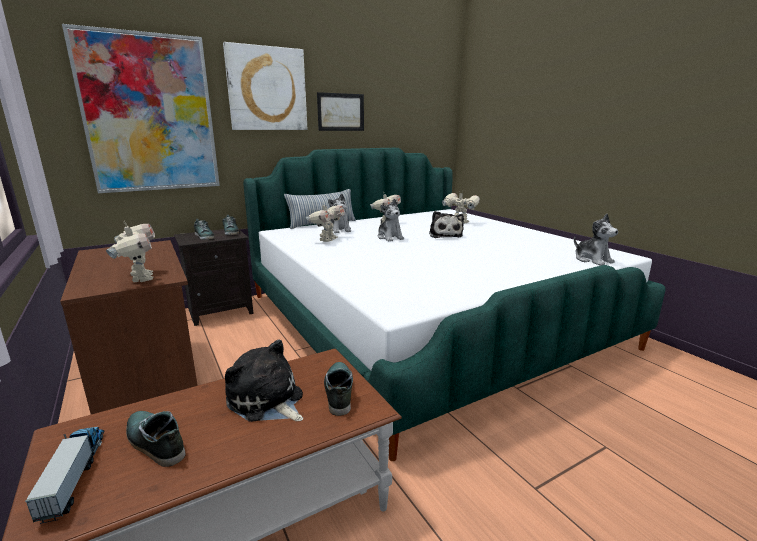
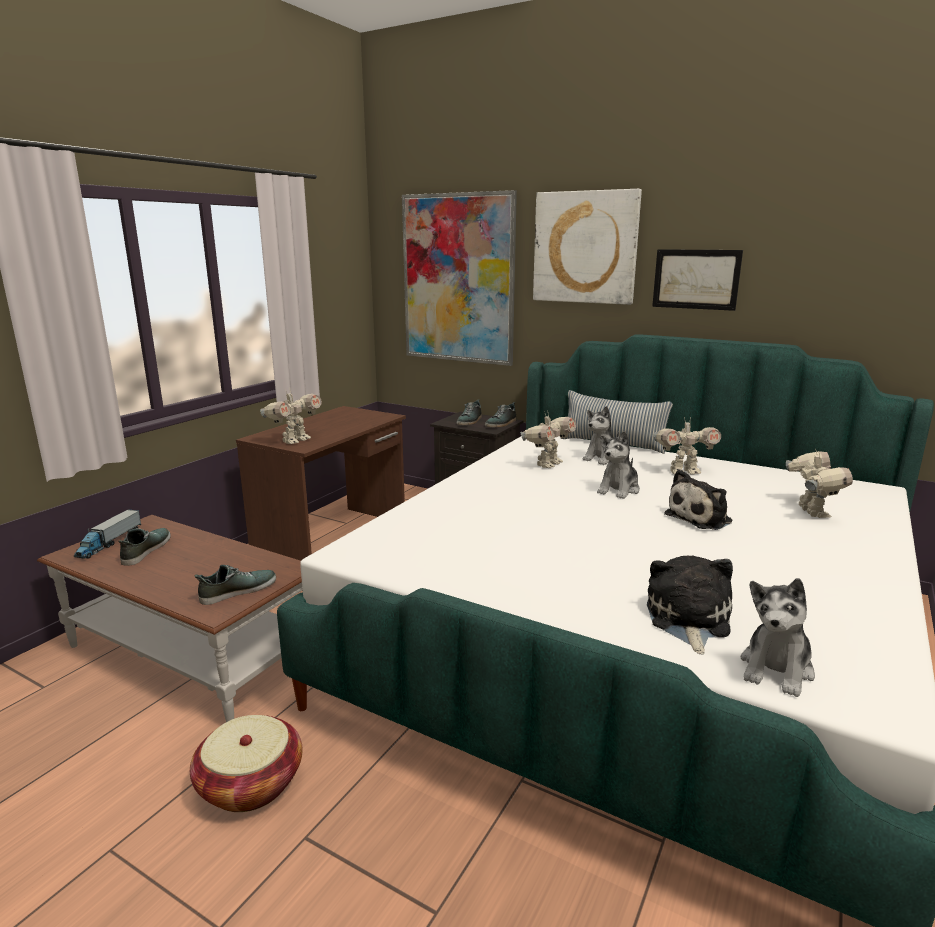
camera: 60 degrees right, 0 degrees up
(75, 475) = (109, 543): toy truck -> toy truck turned 150 degrees clockwise
(267, 401) = (209, 567): plush toy -> plush toy (687, 620)
(327, 240) = (547, 464): toy robot -> toy robot turned 45 degrees counterclockwise
(468, 508) = (250, 784): none -> basket

